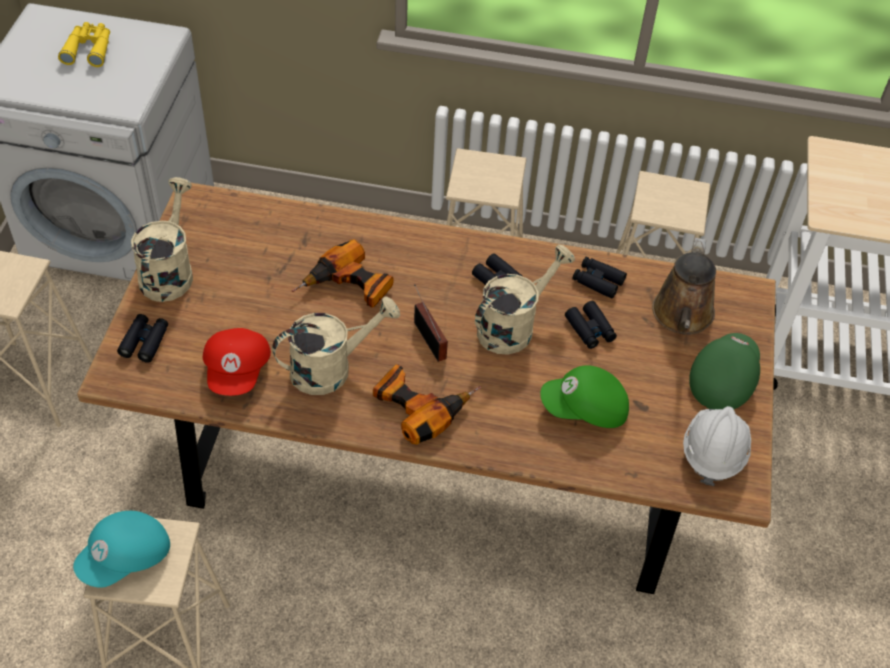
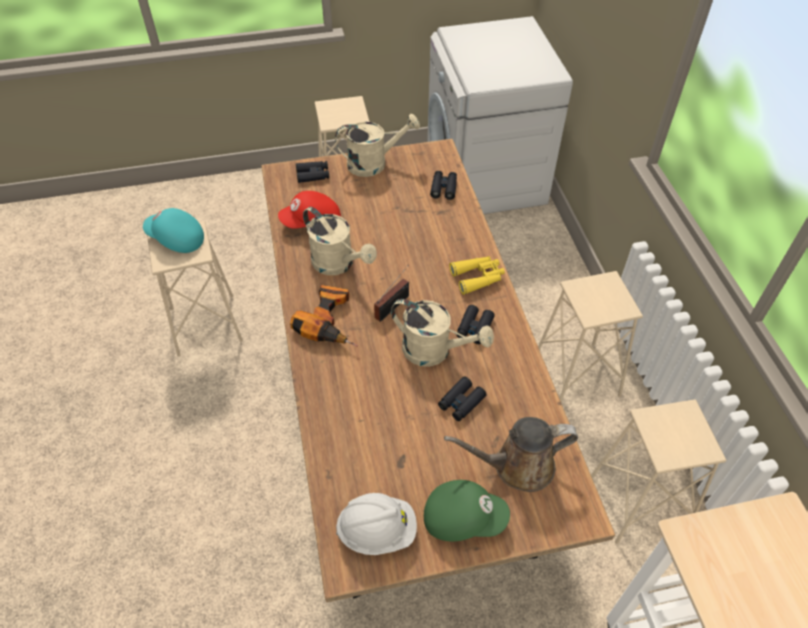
camera: 70 degrees right, 0 degrees up
(89, 49) = (514, 51): yellow binoculars -> yellow binoculars (478, 277)
(348, 287) = (413, 248): power drill -> none
(585, 410) = (377, 423): green cap -> none
(598, 281) = (517, 392): black binoculars -> black binoculars (443, 188)

